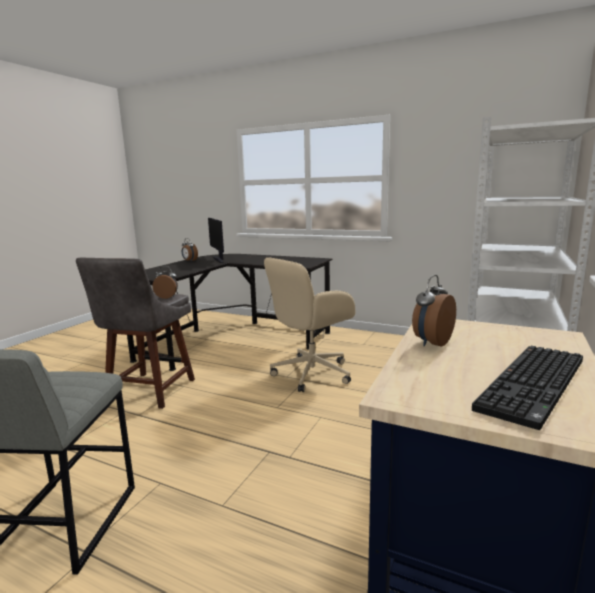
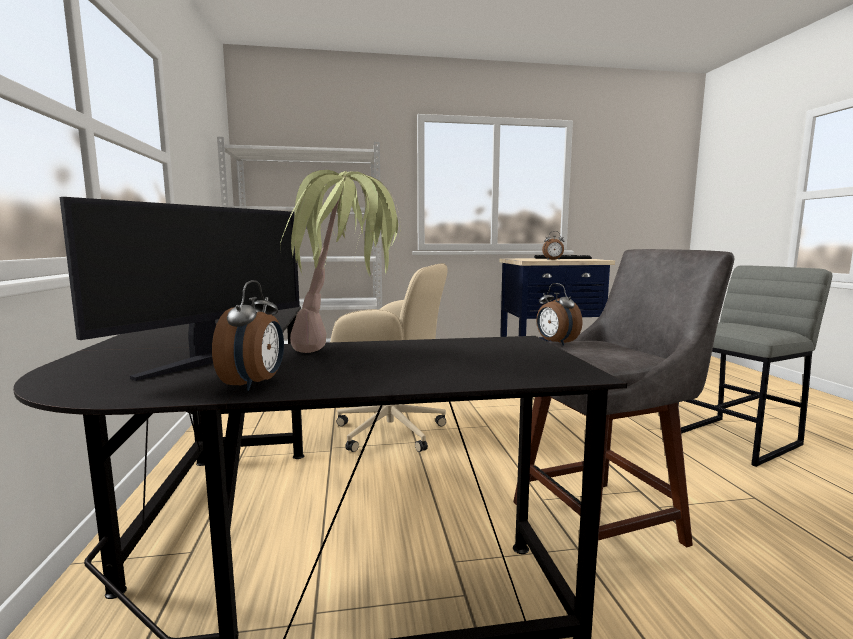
camera: 125 degrees left, 5 degrees down
(198, 266) = (346, 353): none -> potted plant

